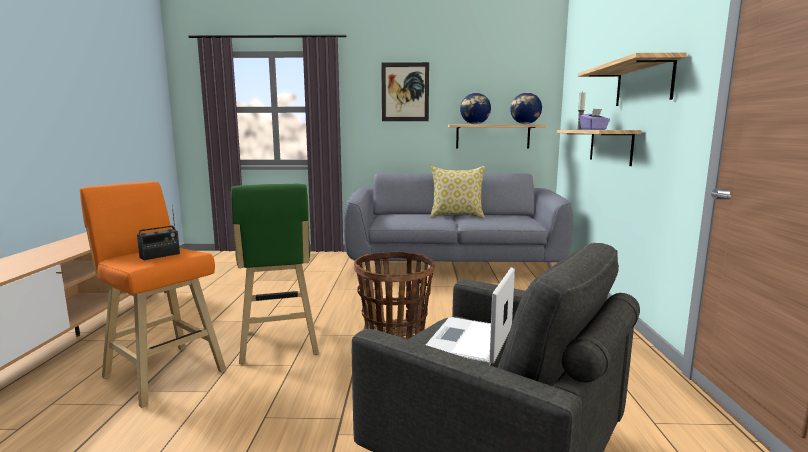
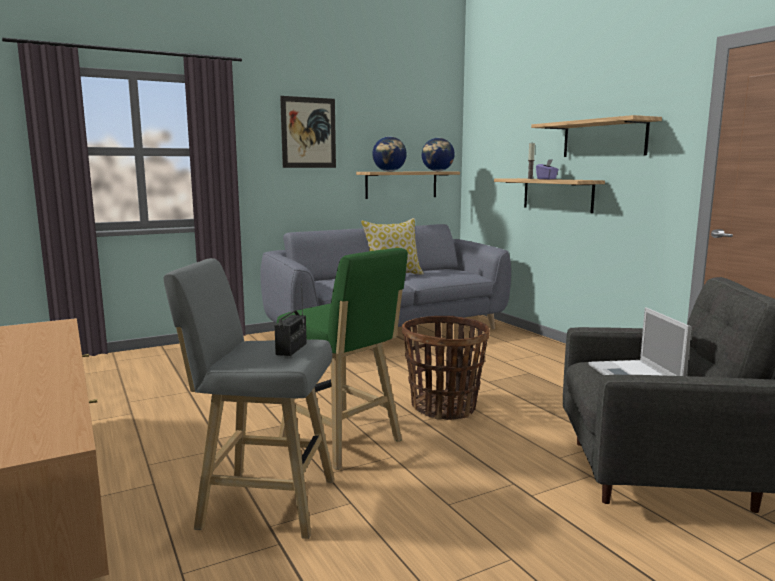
camera: 30 degrees left, 0 degrees up
(162, 372) = (262, 503): orange stool -> grey stool

